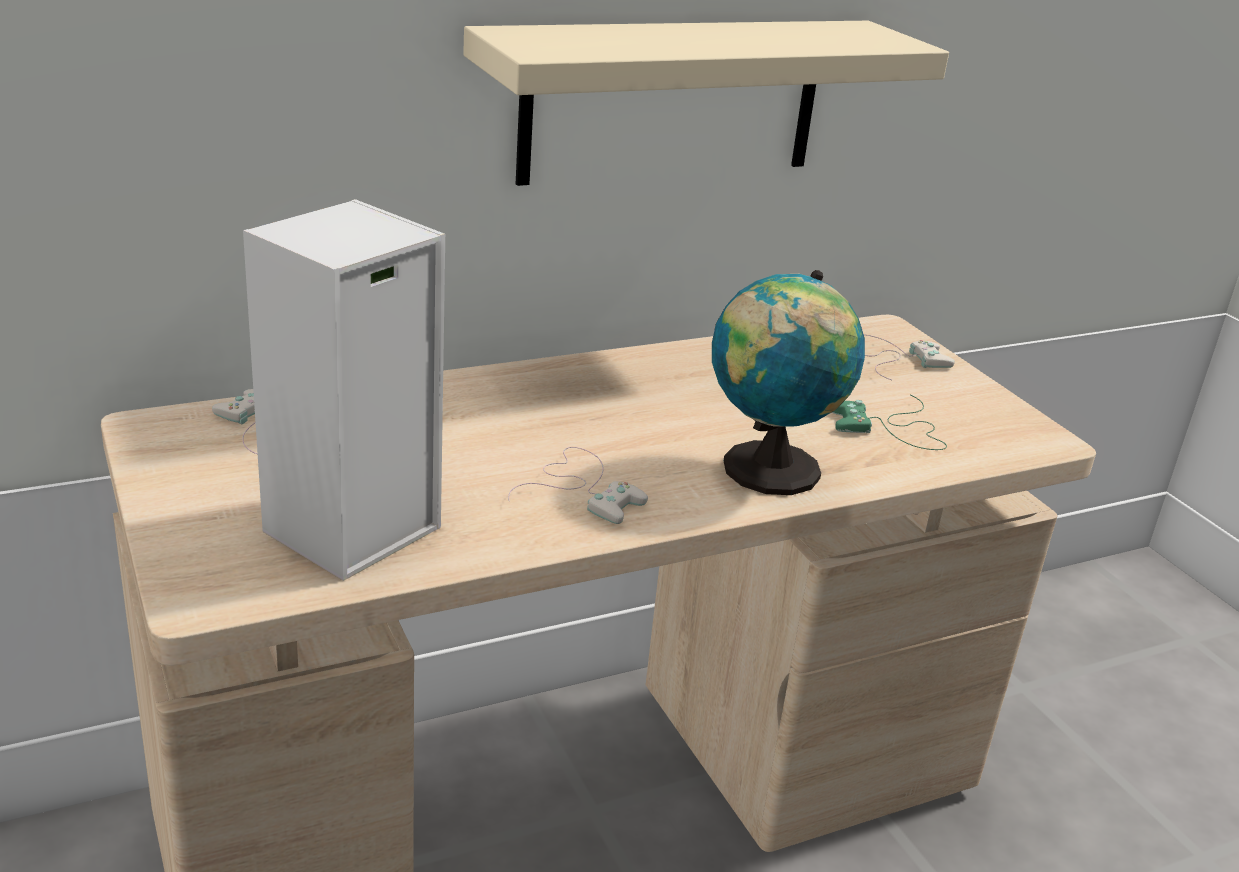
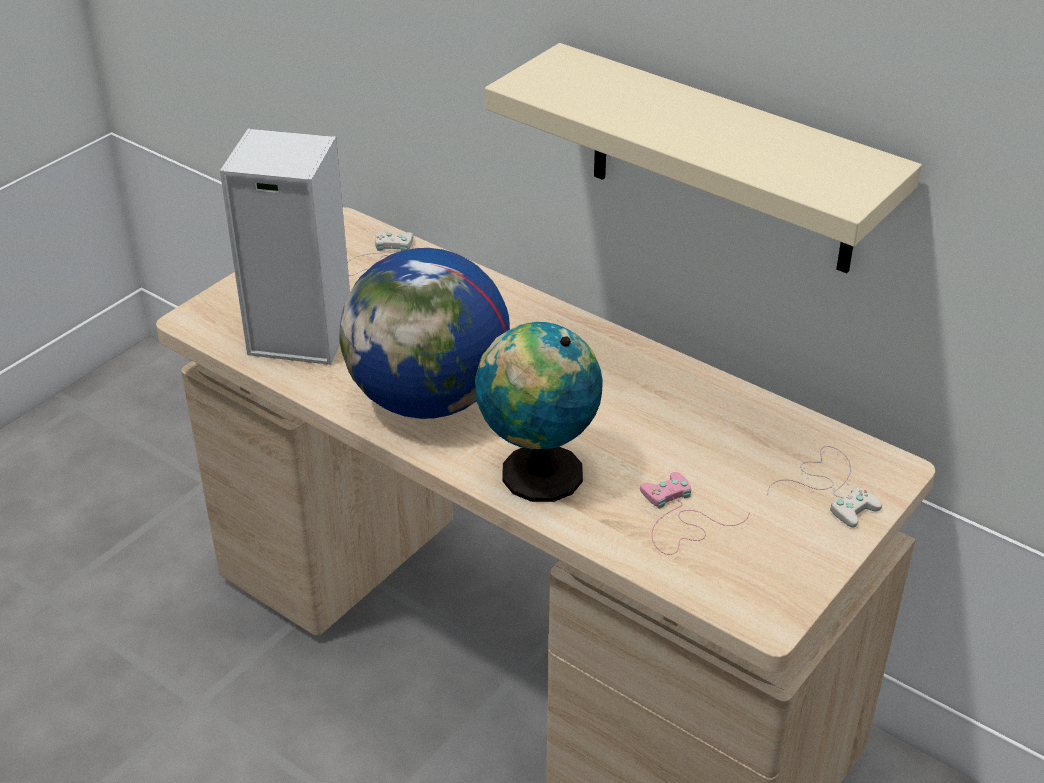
camera: 65 degrees right, 10 degrees up
(582, 488) = (429, 399): white game controller -> globe
(892, 429) = (680, 520): green game controller -> pink game controller

